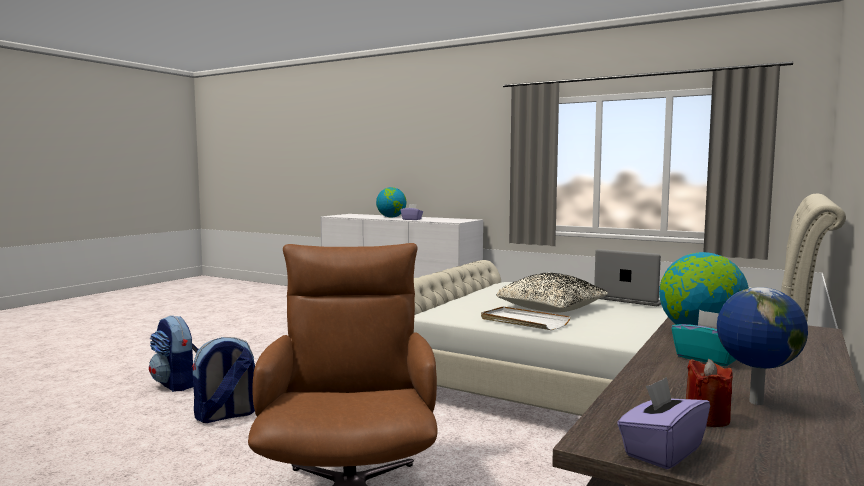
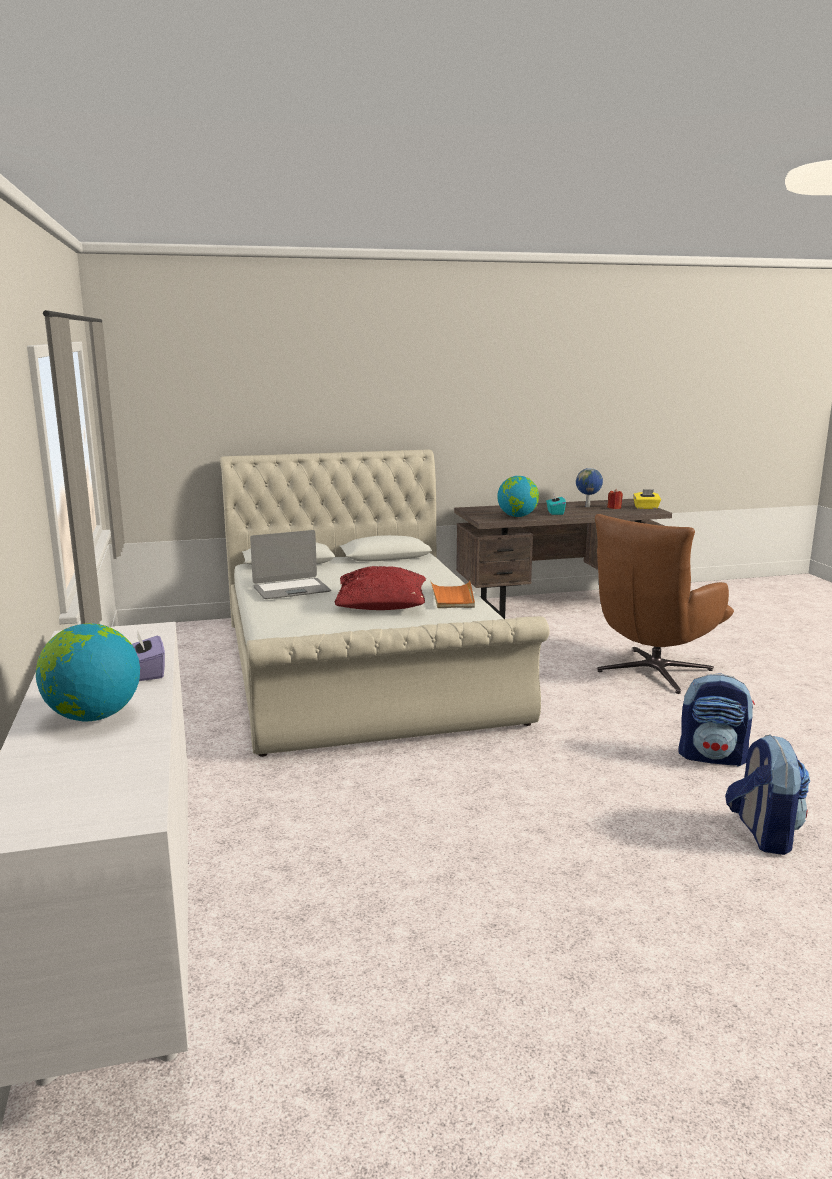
camera: 135 degrees left, 10 degrees up
(523, 321) = (453, 597): white tray -> orange tray
(550, 307) = (382, 603): beige pillow -> red pillow
(632, 299) = (291, 590): laptop -> laptop turned 105 degrees counterclockwise
(662, 451) = (646, 508): purple tissue box -> yellow tissue box

